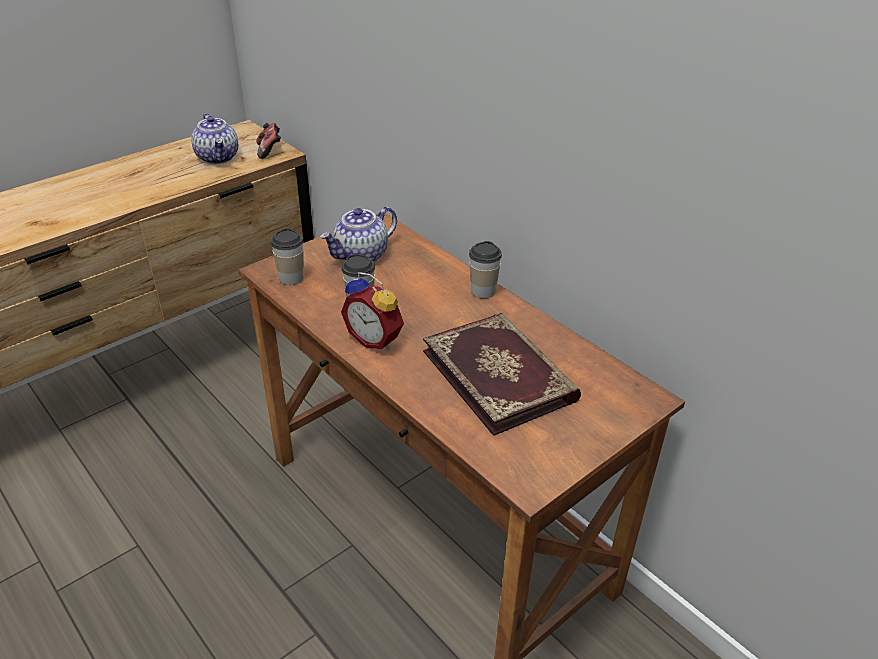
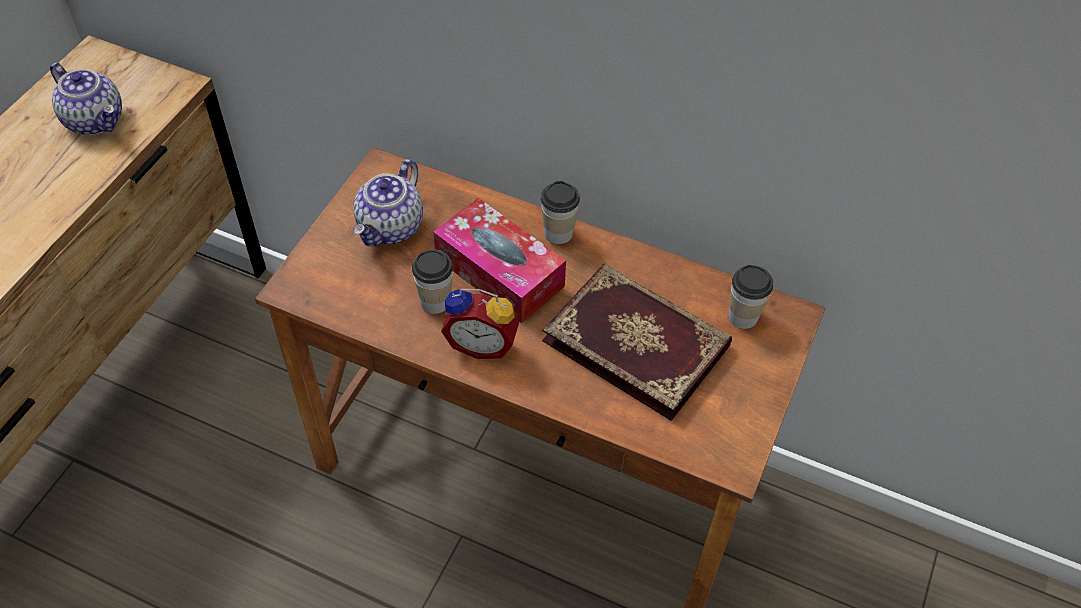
camera: 25 degrees left, 15 degrees up
(269, 151) = (159, 87): game controller -> none
(291, 278) = (330, 290): cup -> cup (743, 316)
(421, 301) = (499, 272): none -> tissue box

